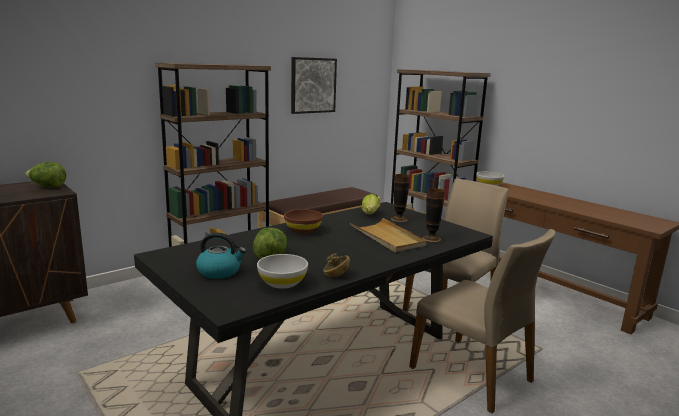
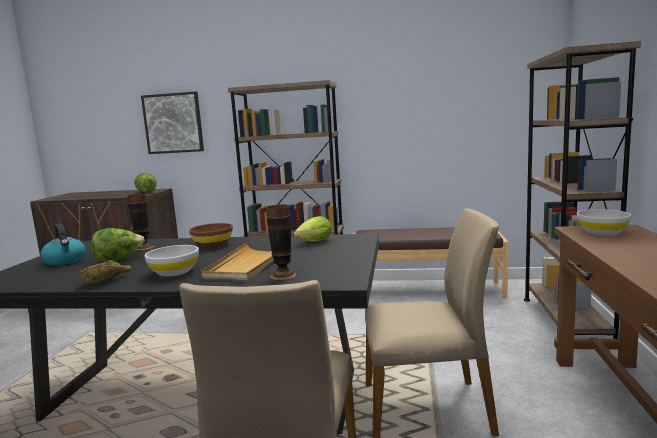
camera: 50 degrees right, 5 degrees down
(282, 283) = (58, 278): white bowl -> white bowl (174, 272)
(313, 85) = (427, 99): picture -> picture (173, 123)
(399, 219) = (325, 251): vase -> vase (143, 247)

